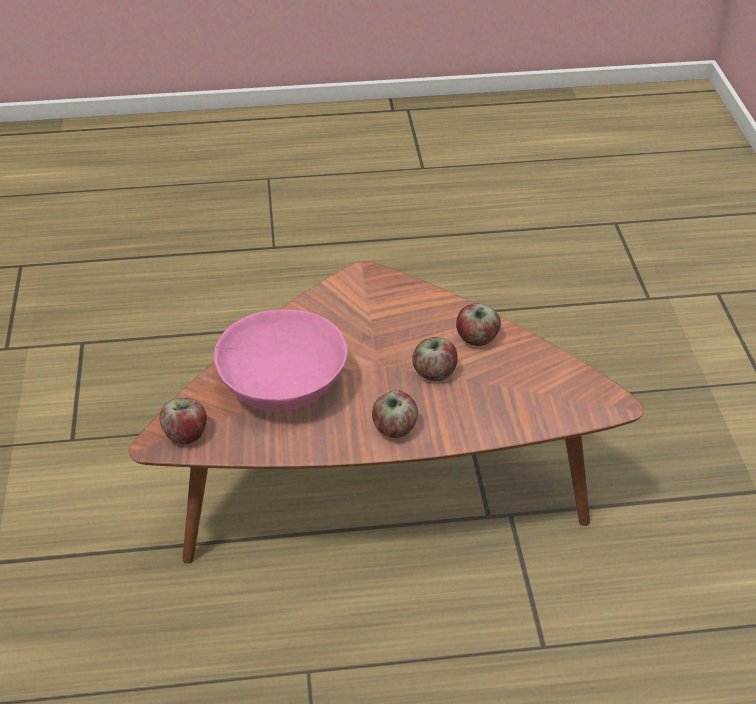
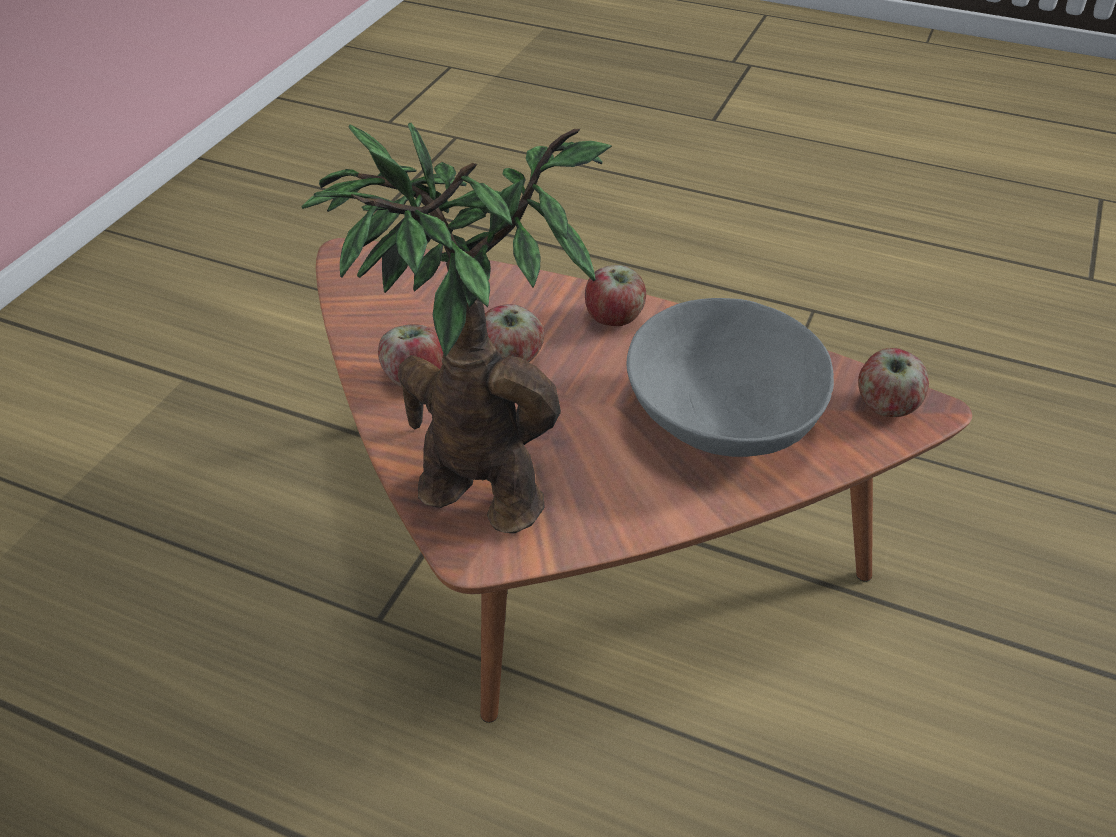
camera: 150 degrees left, 0 degrees up
(284, 386) = (720, 417): pink bowl -> grey bowl
(390, 298) = (471, 488): none -> potted plant

